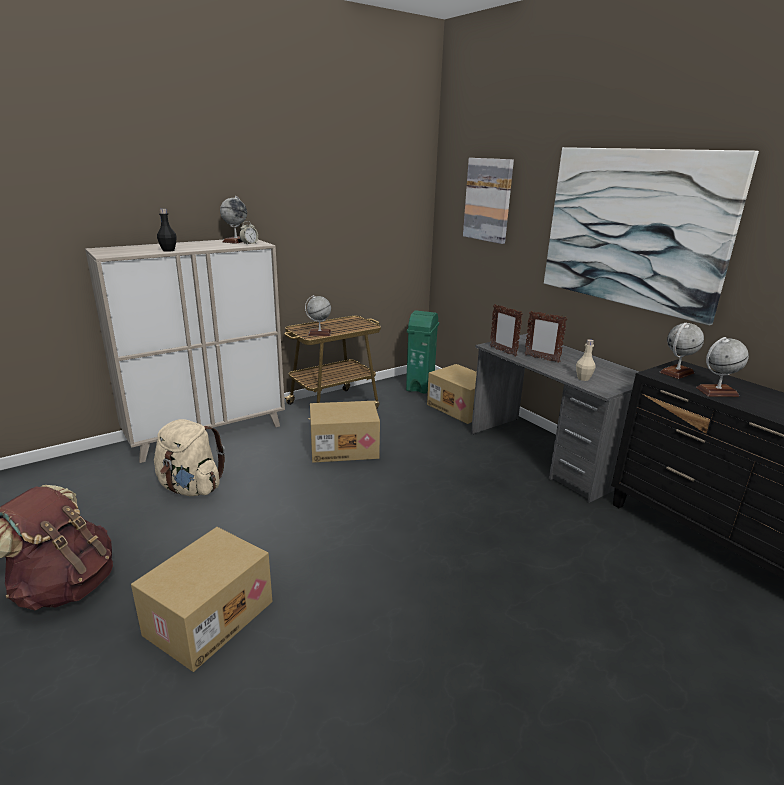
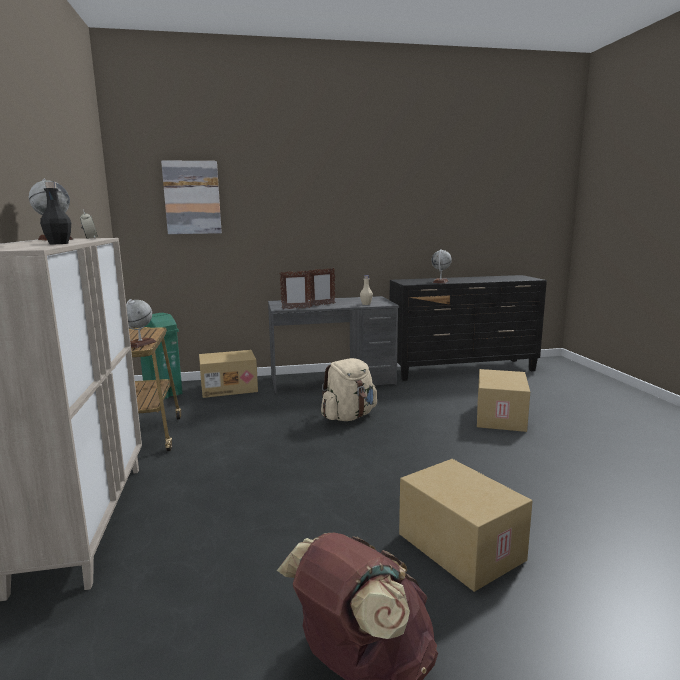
camera: 65 degrees left, 10 degrees down
(191, 488) = (214, 544): beige backpack -> beige backpack (349, 417)
(344, 448) = (234, 444): cardboard box -> cardboard box (499, 417)
(633, 229) = (338, 204): picture -> none
(676, 373) = (410, 282): globe -> none

